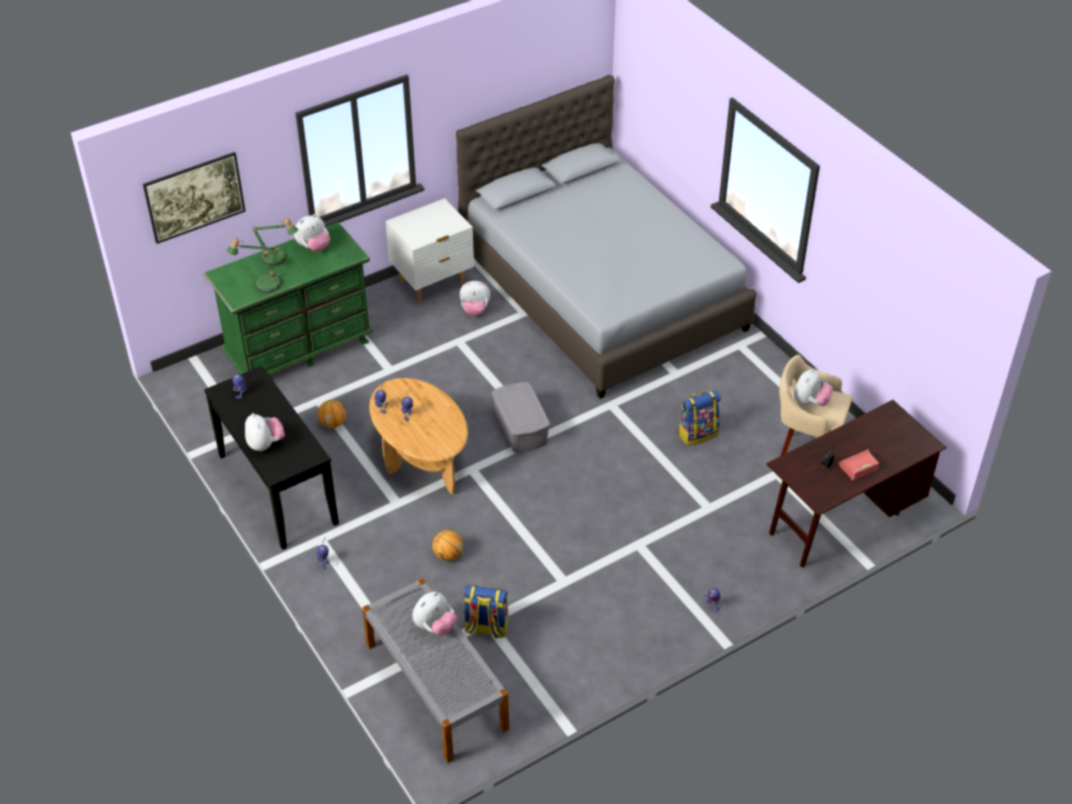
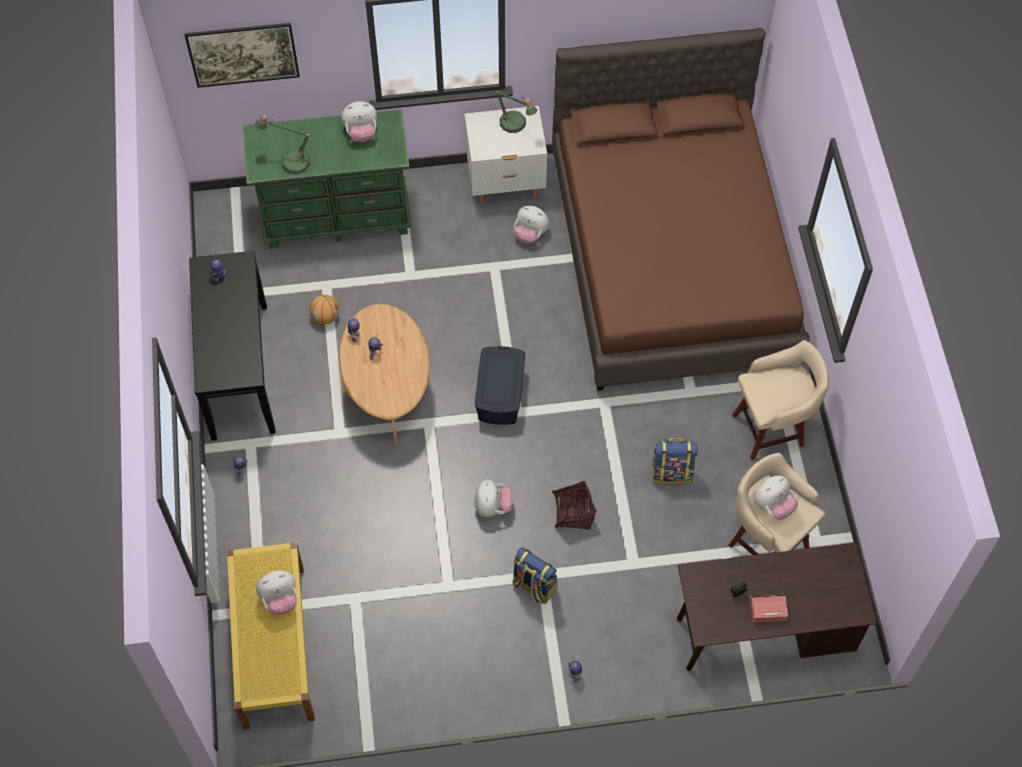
camera: 25 degrees right, 15 degrees up
(265, 444) = (213, 344): plush toy -> plush toy (493, 507)
(278, 259) = (320, 135): table lamp -> table lamp (515, 125)
(435, 686) = (273, 646): grey bench -> yellow bench
(448, 555) = (357, 510): basketball -> none
(486, 628) = (350, 604): backpack -> backpack (533, 586)
(520, 428) = (499, 394): grey storage box -> blue storage box
(601, 290) = (671, 258): grey bed -> brown bed
(636, 491) = (573, 513): none -> basket
(756, 378) = (771, 430): none -> beige stool

